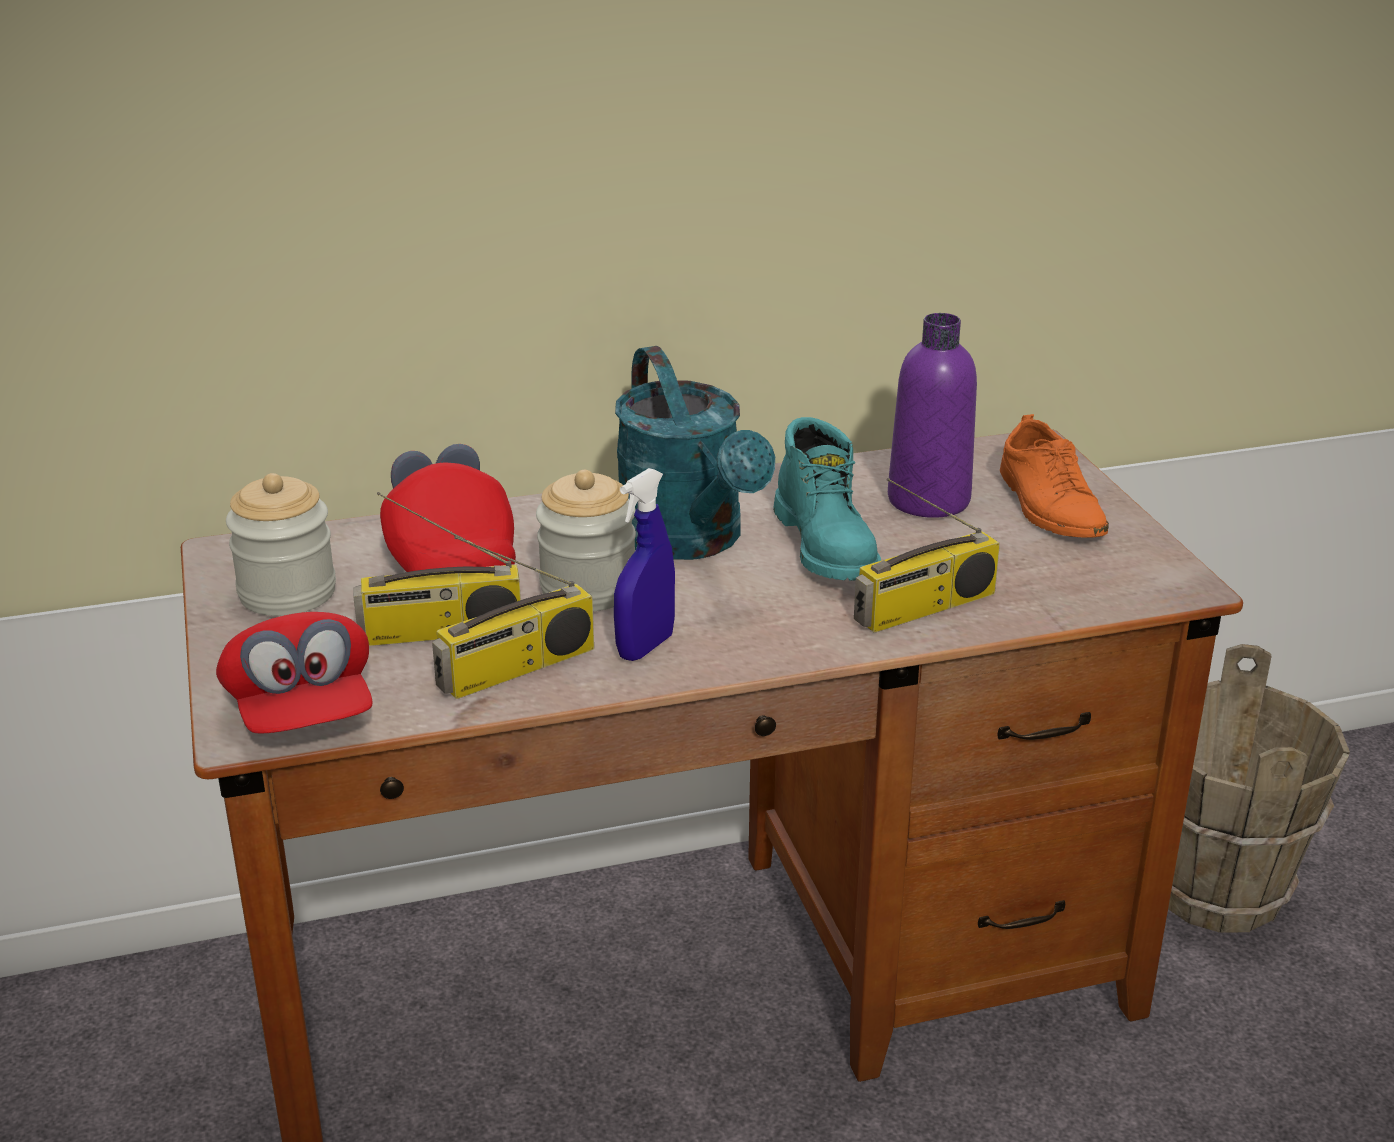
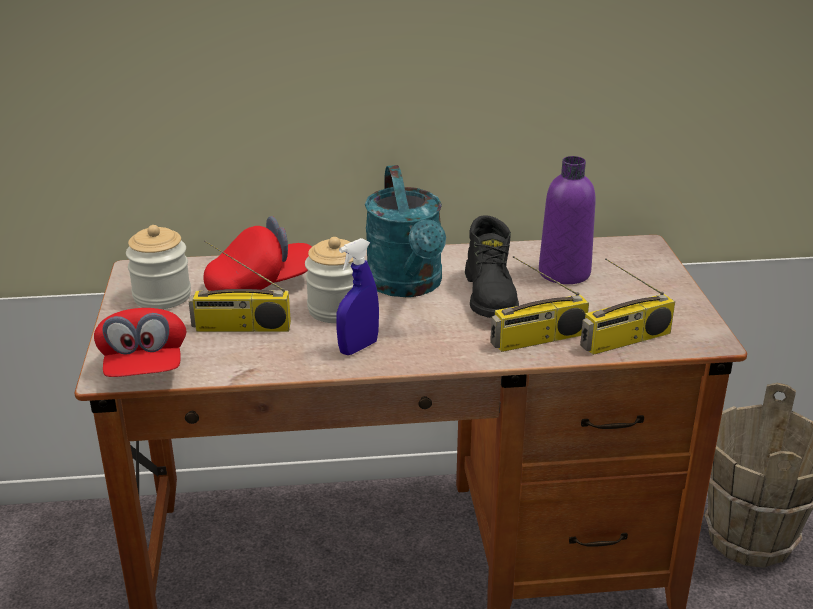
camera: 10 degrees right, 0 degrees up
(448, 560) = (261, 285): red cap -> red cap turned 75 degrees clockwise
(516, 669) = (277, 353): radio -> radio (625, 341)
(828, 546) = (491, 296): turquoise boot -> black boot
(1049, 505) = (640, 282): orange shoe -> none

